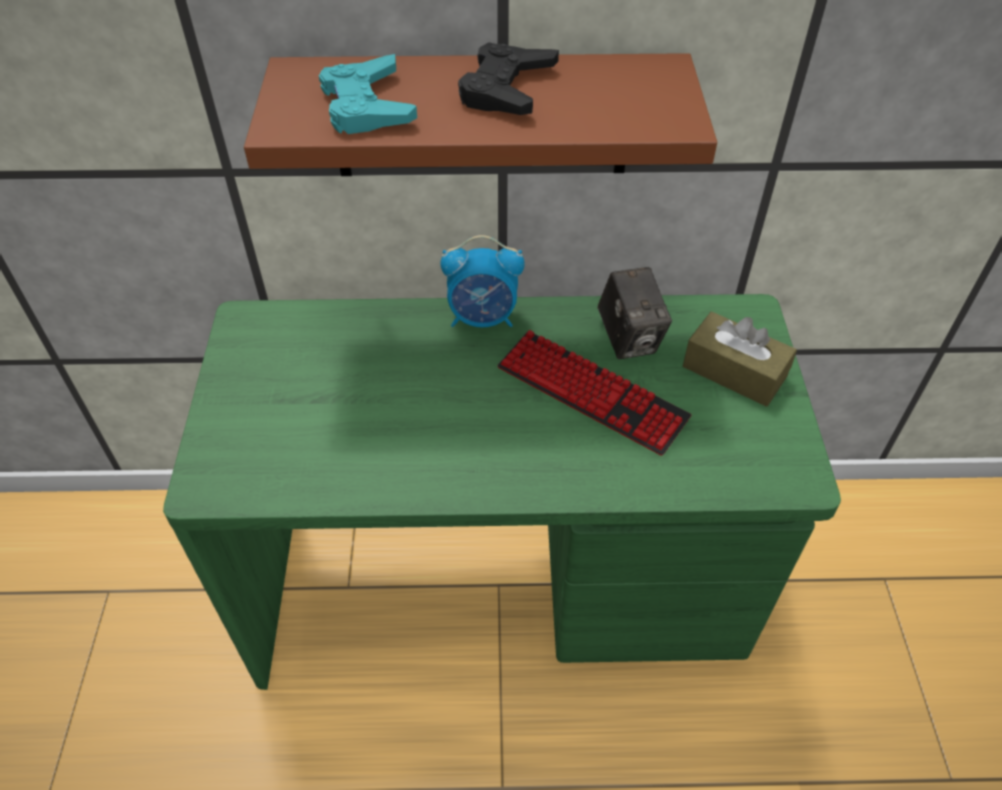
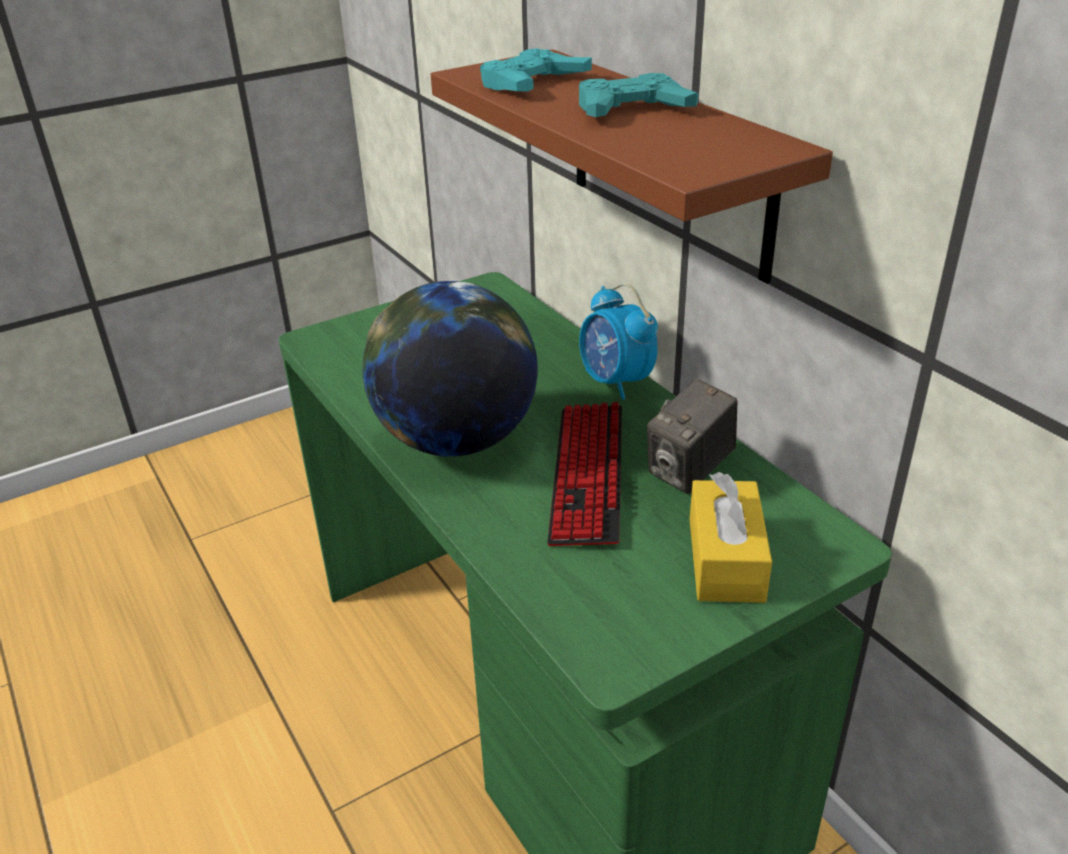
camera: 60 degrees right, 15 degrees down
(483, 451) = (457, 441): none -> globe
(506, 89) = (632, 109): black game controller -> turquoise game controller
(734, 372) = (725, 559): brown tissue box -> yellow tissue box

